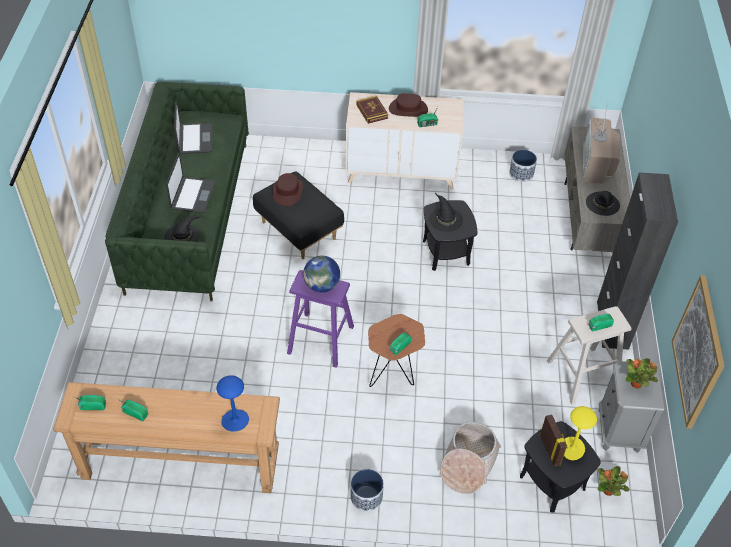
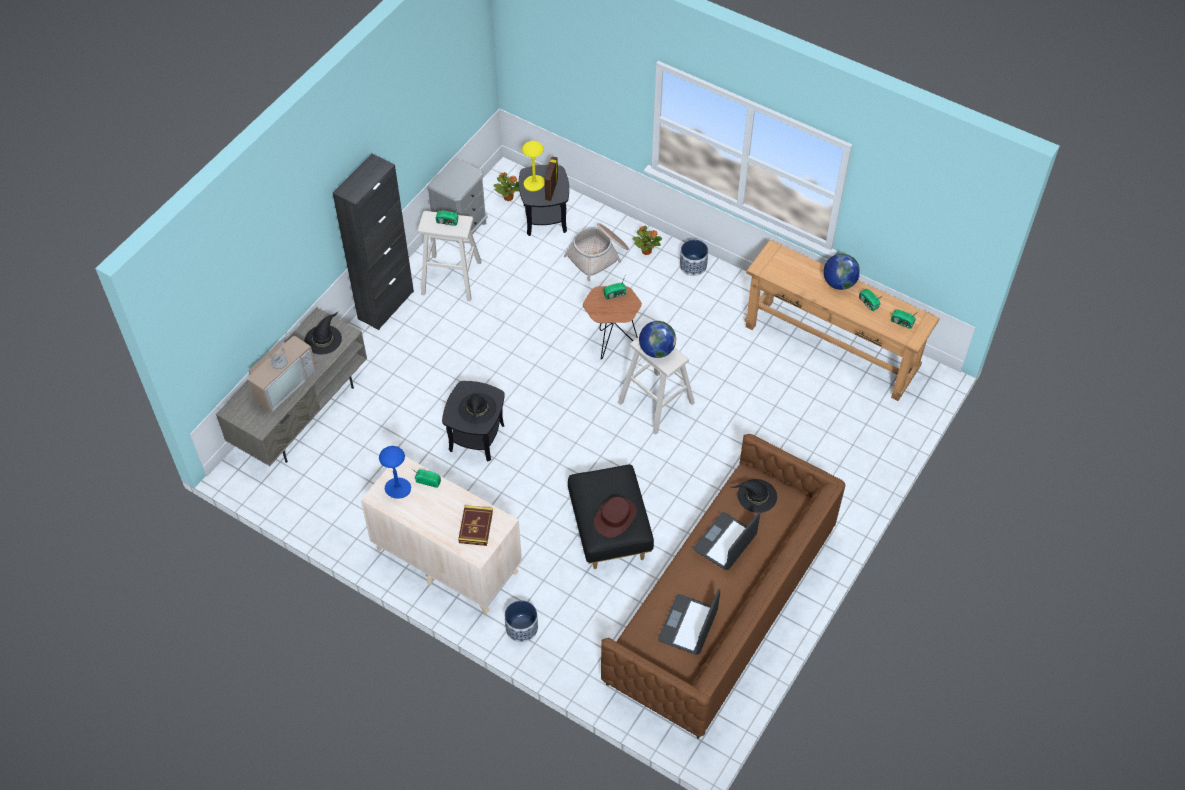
camera: 150 degrees left, 5 degrees up
(175, 423) = (839, 283): none -> globe
(189, 214) = (720, 607): green sofa -> brown sofa
(235, 421) = (790, 266): blue table lamp -> blue table lamp (398, 489)
(320, 339) = (656, 403): purple stool -> beige stool
(408, 109) = (433, 511): brown hat -> none
(521, 173) = (320, 496): planter -> planter (521, 628)
(636, 384) = (457, 179): potted plant -> potted plant (646, 251)
(698, 352) = (447, 88): picture -> none

